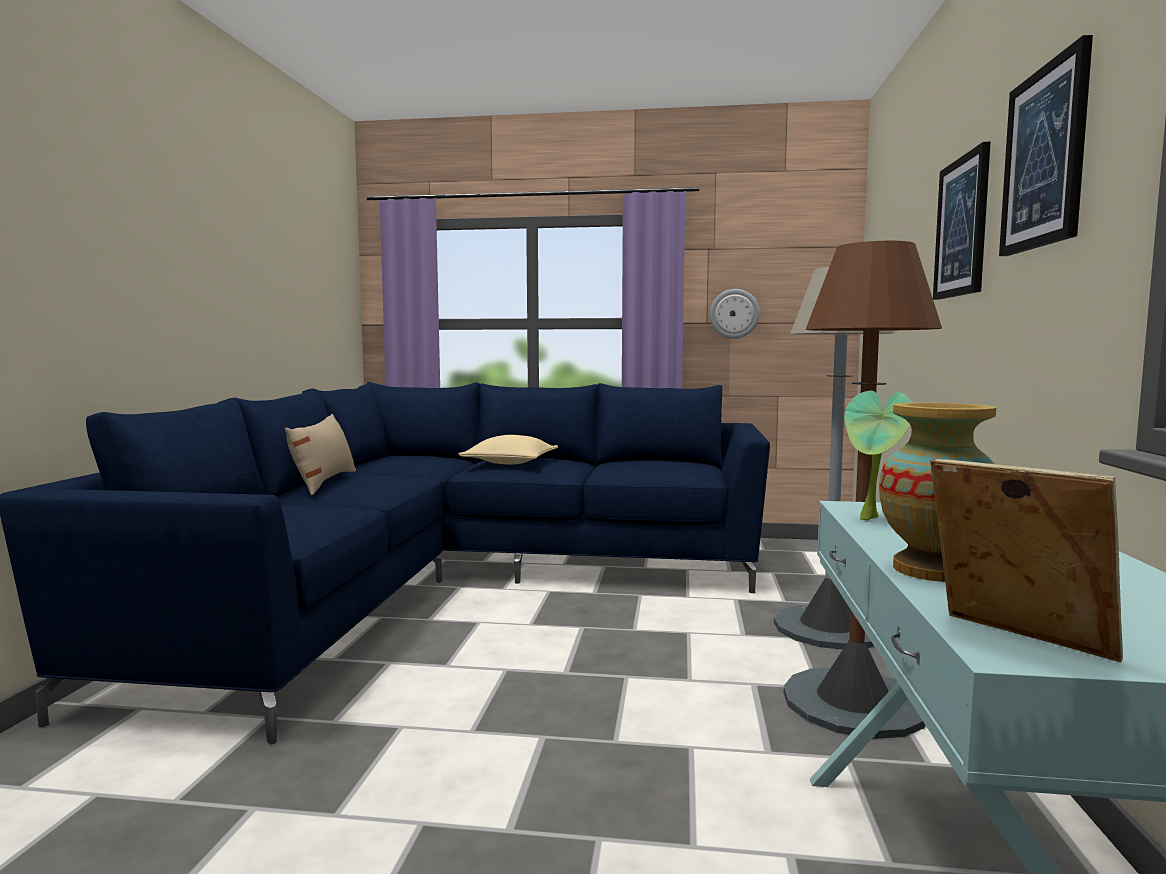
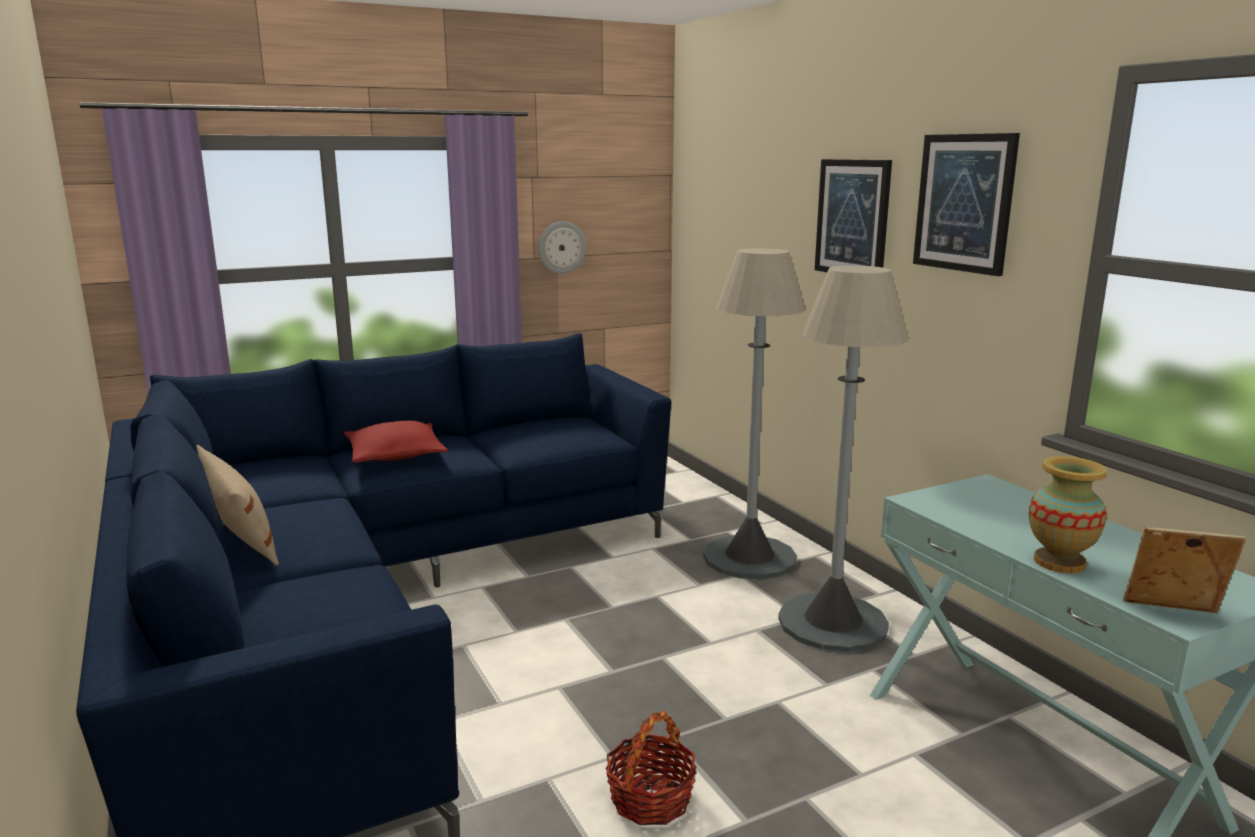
camera: 35 degrees left, 10 degrees up
(453, 774) = (650, 799): none -> basket
(510, 463) = (395, 455): beige pillow -> red pillow
(853, 703) = (832, 623): brown floor lamp -> grey floor lamp
(871, 519) = (950, 514): potted plant -> none

